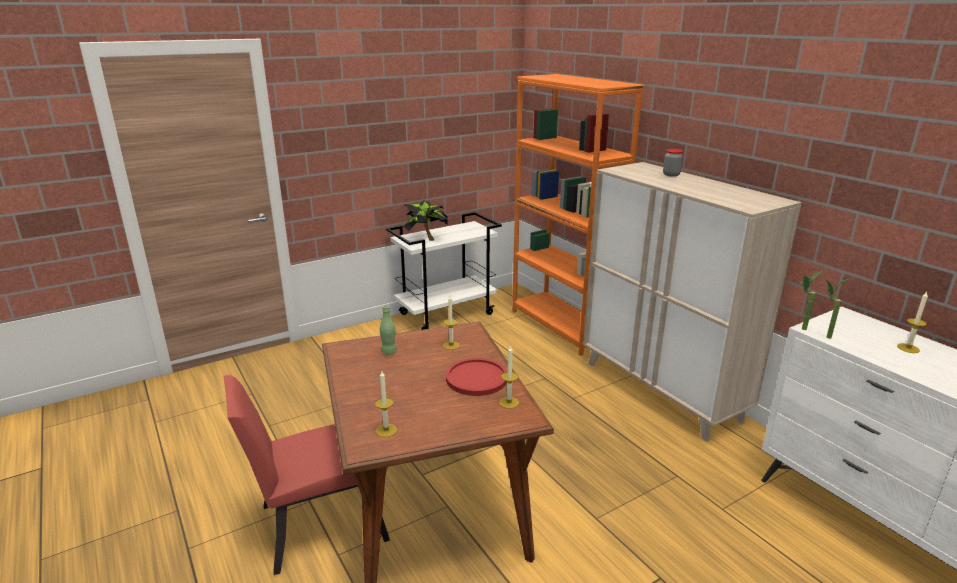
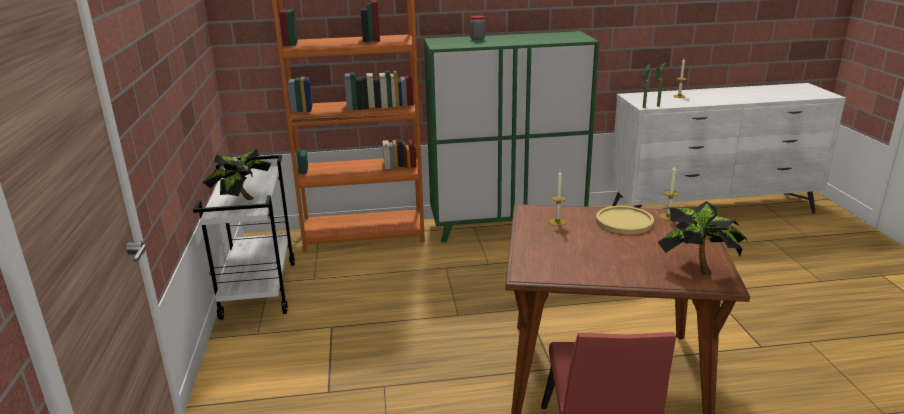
camera: 65 degrees left, 0 degrees up
(386, 430) = (697, 269): candle -> potted plant
(389, 352) = (553, 250): green bottle -> none
(476, 378) = (624, 221): red plate -> yellow plate
(661, 391) = (507, 226): beige cabinet -> green cabinet

